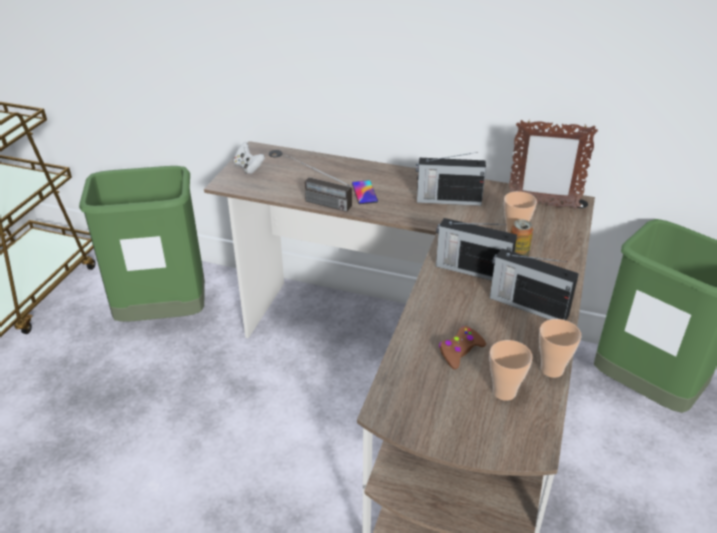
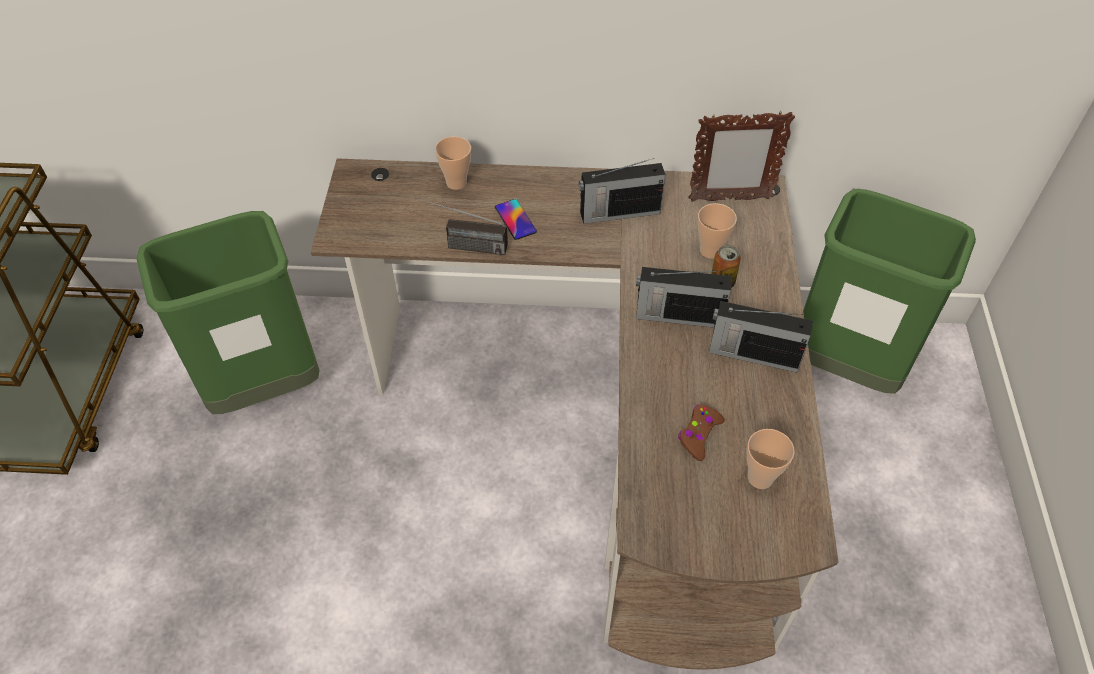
camera: 15 degrees left, 15 degrees up
(248, 168) = (355, 205): white game controller -> none
(552, 369) = (800, 436): cup -> cup (456, 182)

